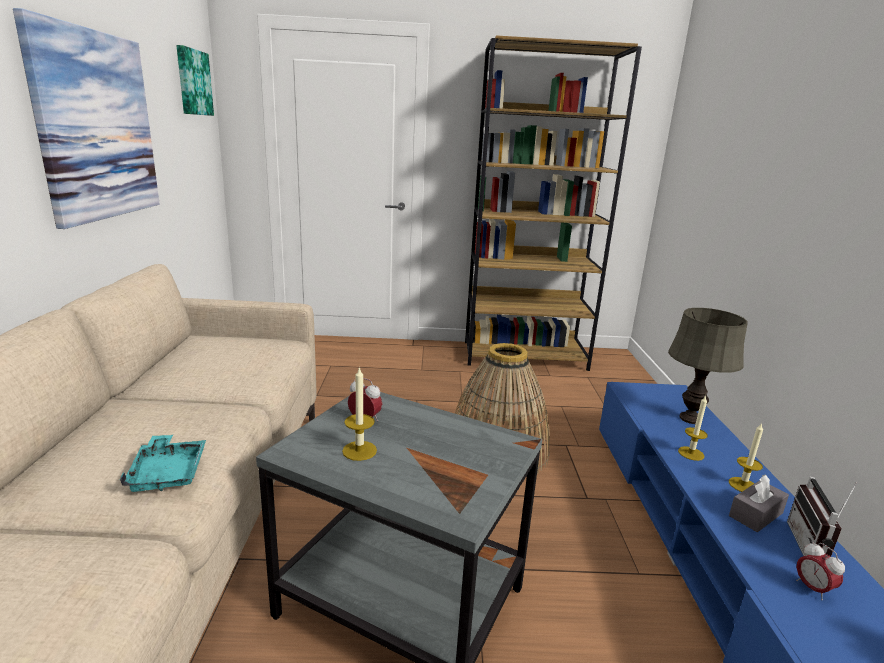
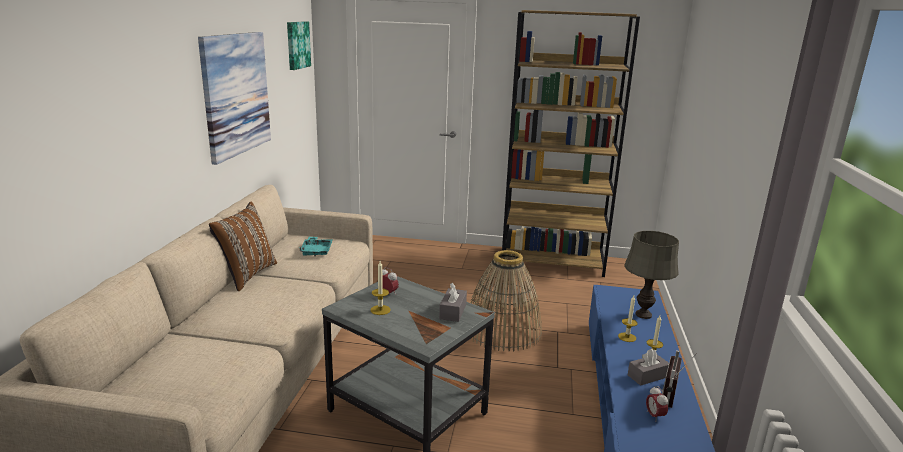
camera: 10 degrees right, 0 degrees up
(122, 401) = (246, 275): none -> brown pillow
(168, 473) = (274, 315): turquoise tray -> turquoise tray (316, 251)
(478, 444) = (453, 311): none -> grey tissue box

